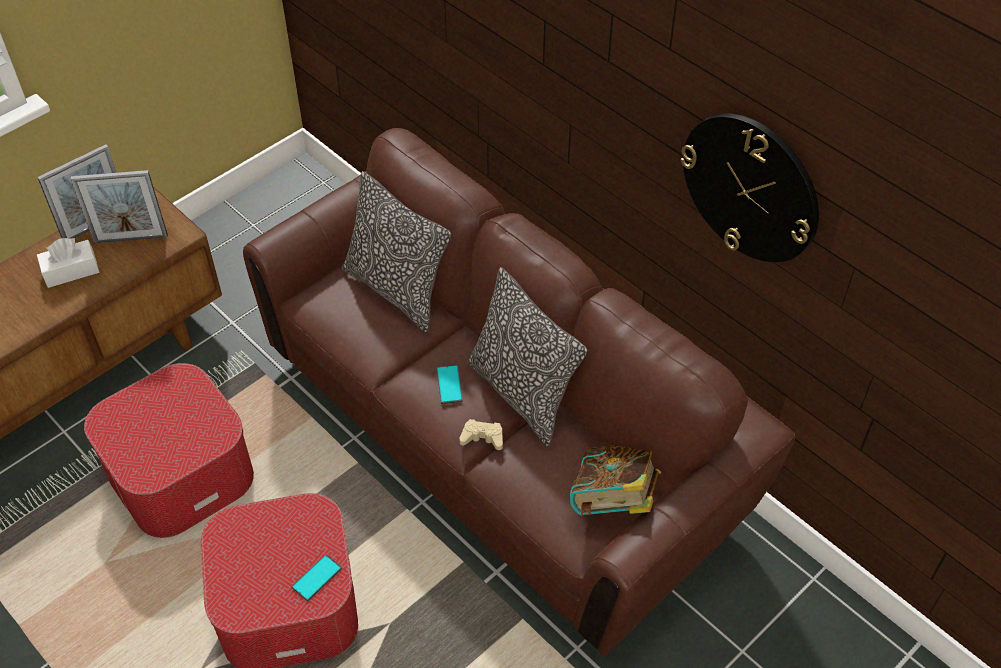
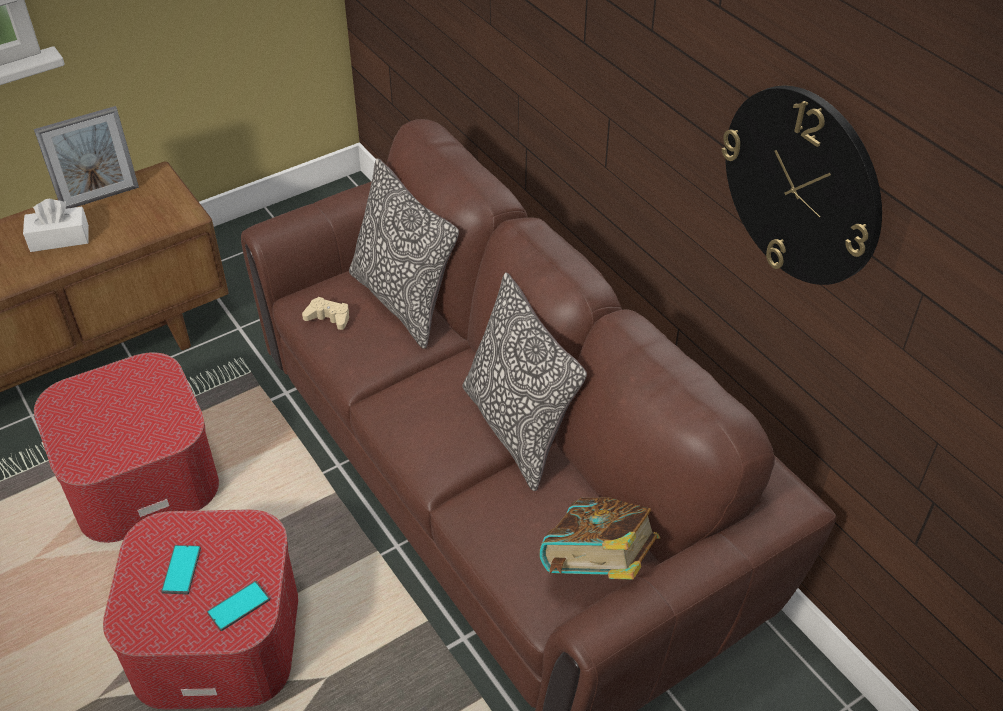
camera: 10 degrees right, 5 degrees down
(131, 239) = (132, 214): picture frame -> none
(449, 385) = (436, 408): phone -> phone (182, 570)
(482, 438) = (460, 471): beige game controller -> beige game controller (328, 318)

